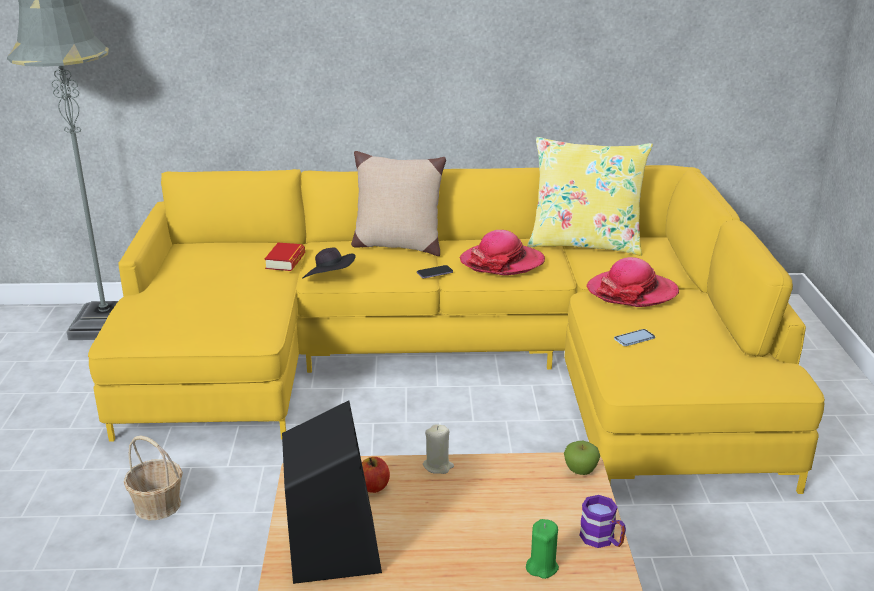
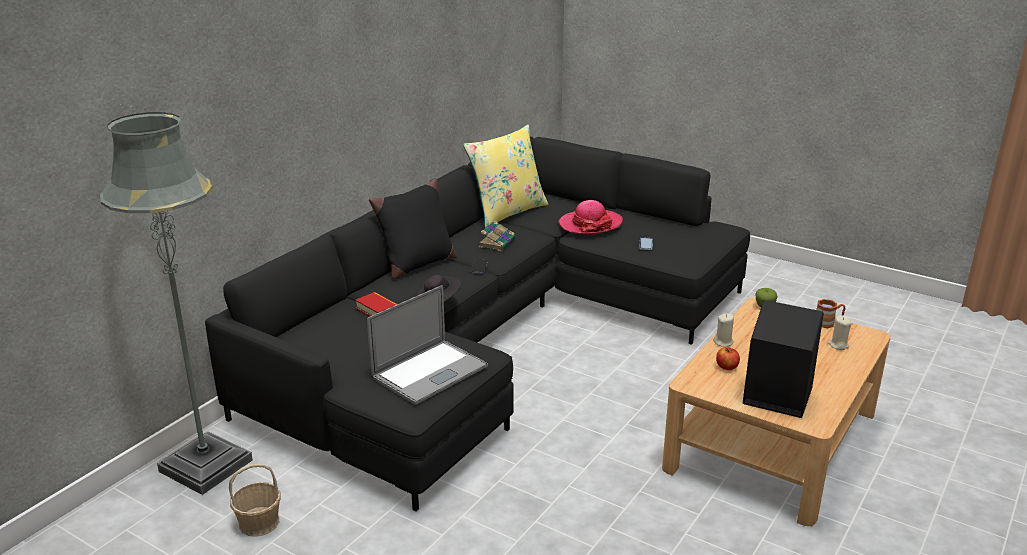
camera: 55 degrees left, 0 degrees up
(157, 505) = (534, 509): basket -> basket (259, 522)
(190, 321) = (430, 372): none -> laptop
(397, 246) = (417, 265): beige pillow -> black pillow
(457, 364) = (496, 333): yellow sofa -> black sofa
(502, 262) = (497, 243): hat -> book
(542, 567) = (838, 345): green candle -> beige candle
(602, 540) = (828, 323): purple mug -> brown mug

